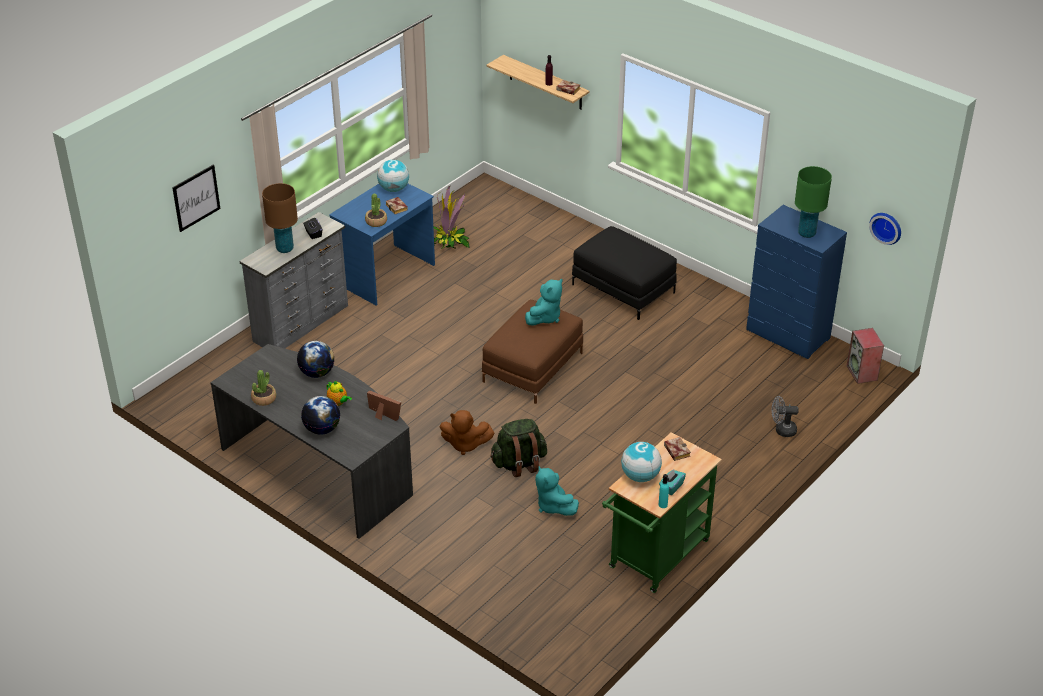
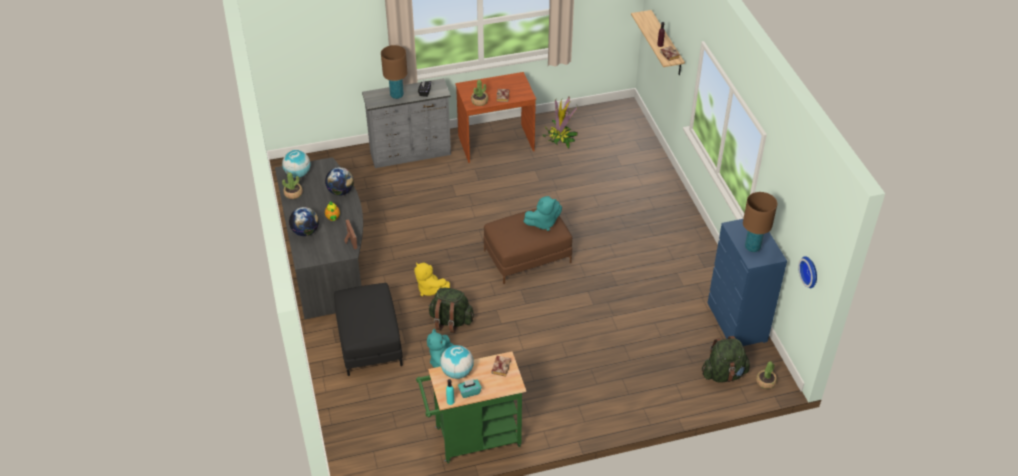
camera: 35 degrees right, 5 degrees up
(196, 197) = (334, 35): picture -> none
(386, 275) = (496, 144): blue desk -> brown desk
(393, 189) = (514, 82): globe -> globe (298, 174)
(465, 444) = (430, 289): brown plush toy -> yellow plush toy
(623, 288) = (648, 228): black ottoman -> black ottoman (370, 340)
(782, 430) = (657, 394): grey fan -> none
(807, 233) = (752, 247): green table lamp -> brown table lamp
(821, 384) = (724, 374): none -> green backpack
(862, 373) = (765, 382): speaker -> potted plant

